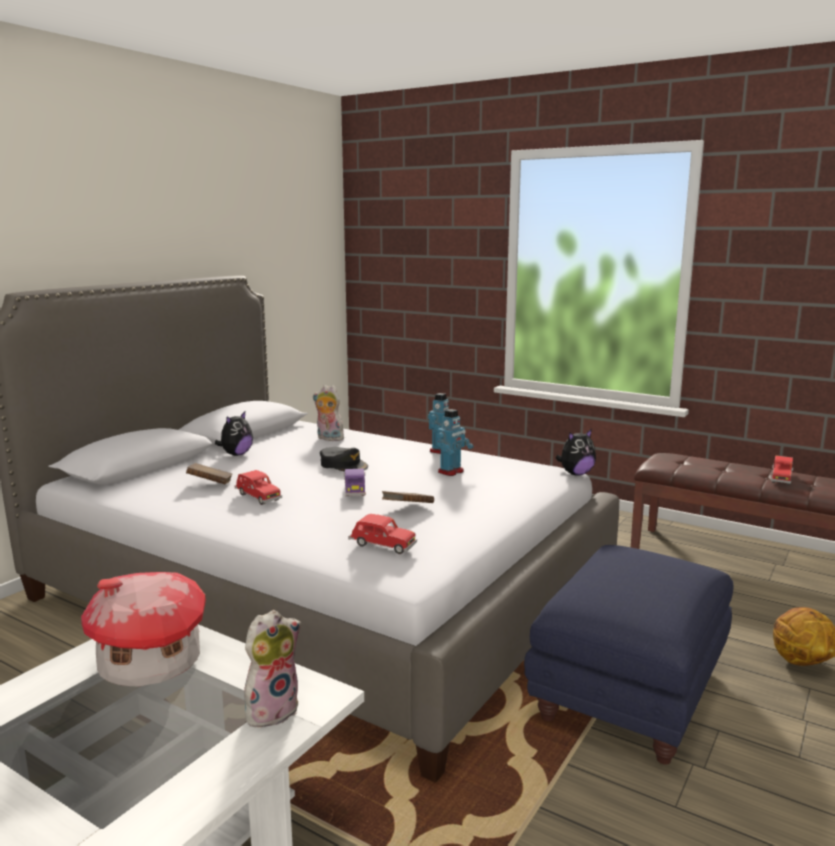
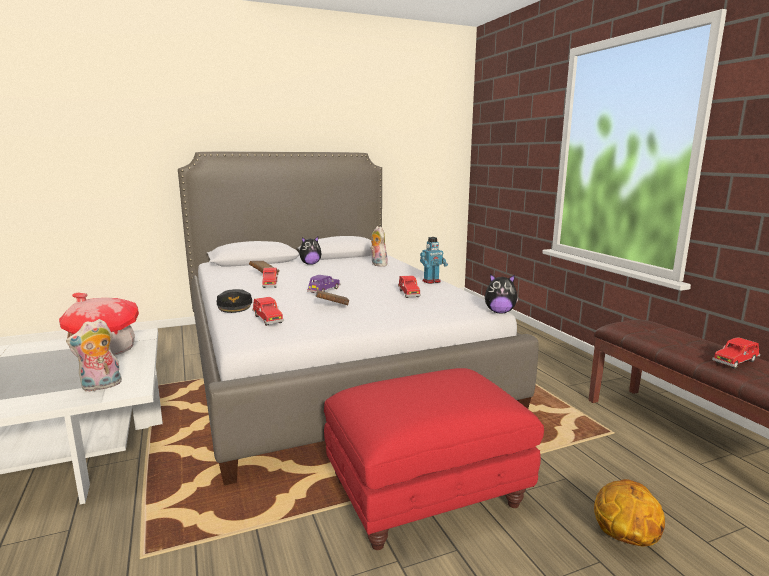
camera: 35 degrees right, 0 degrees up
(272, 710) = (101, 386): plush toy -> plush toy turned 150 degrees clockwise
(343, 465) = (352, 278): black cap -> black cap (235, 305)
(451, 472) = (408, 293): toy robot -> red toy car
(630, 692) = (428, 492): blue ottoman -> red ottoman

